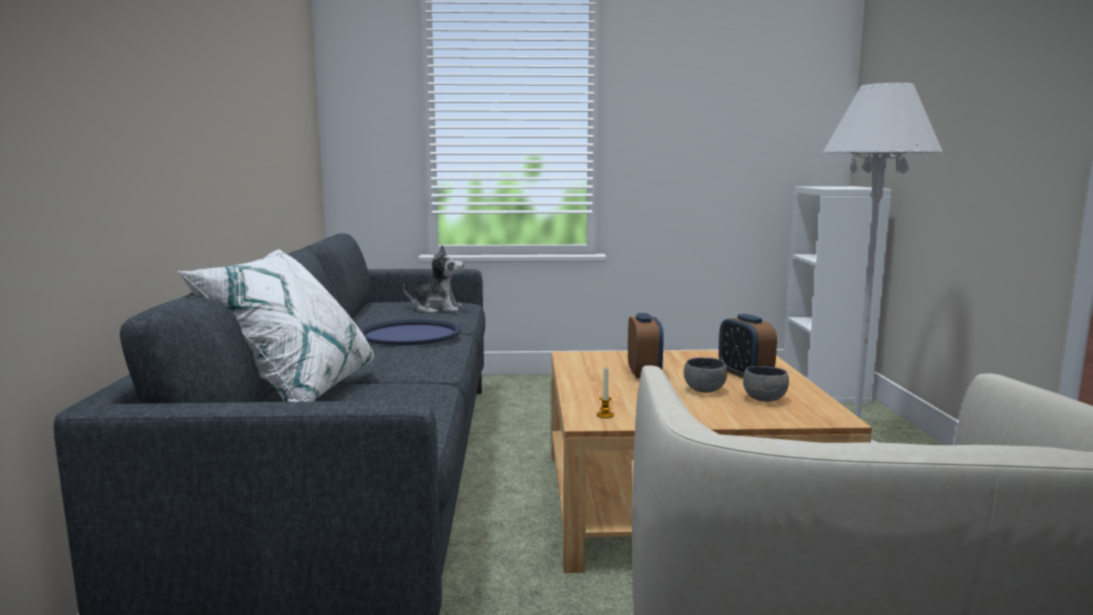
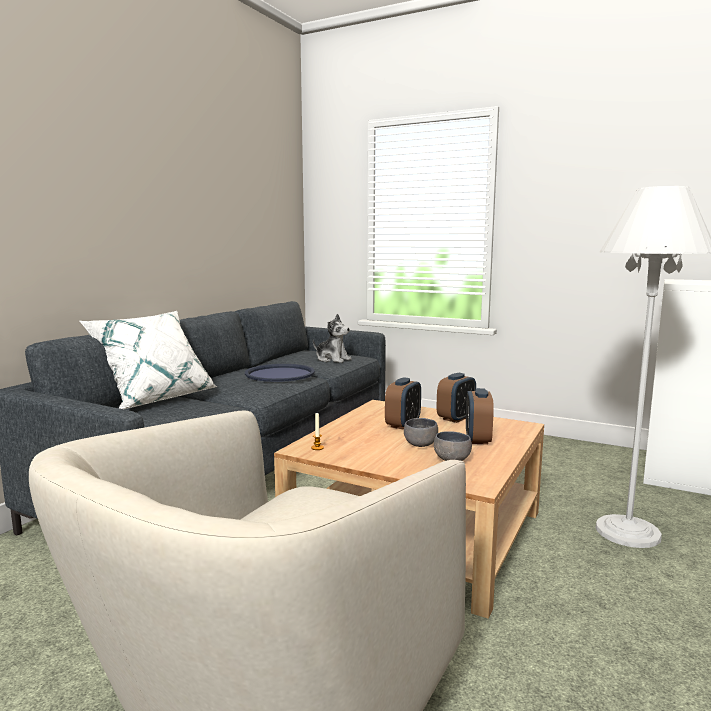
camera: 30 degrees right, 0 degrees up
(681, 357) = (456, 418): none -> alarm clock

